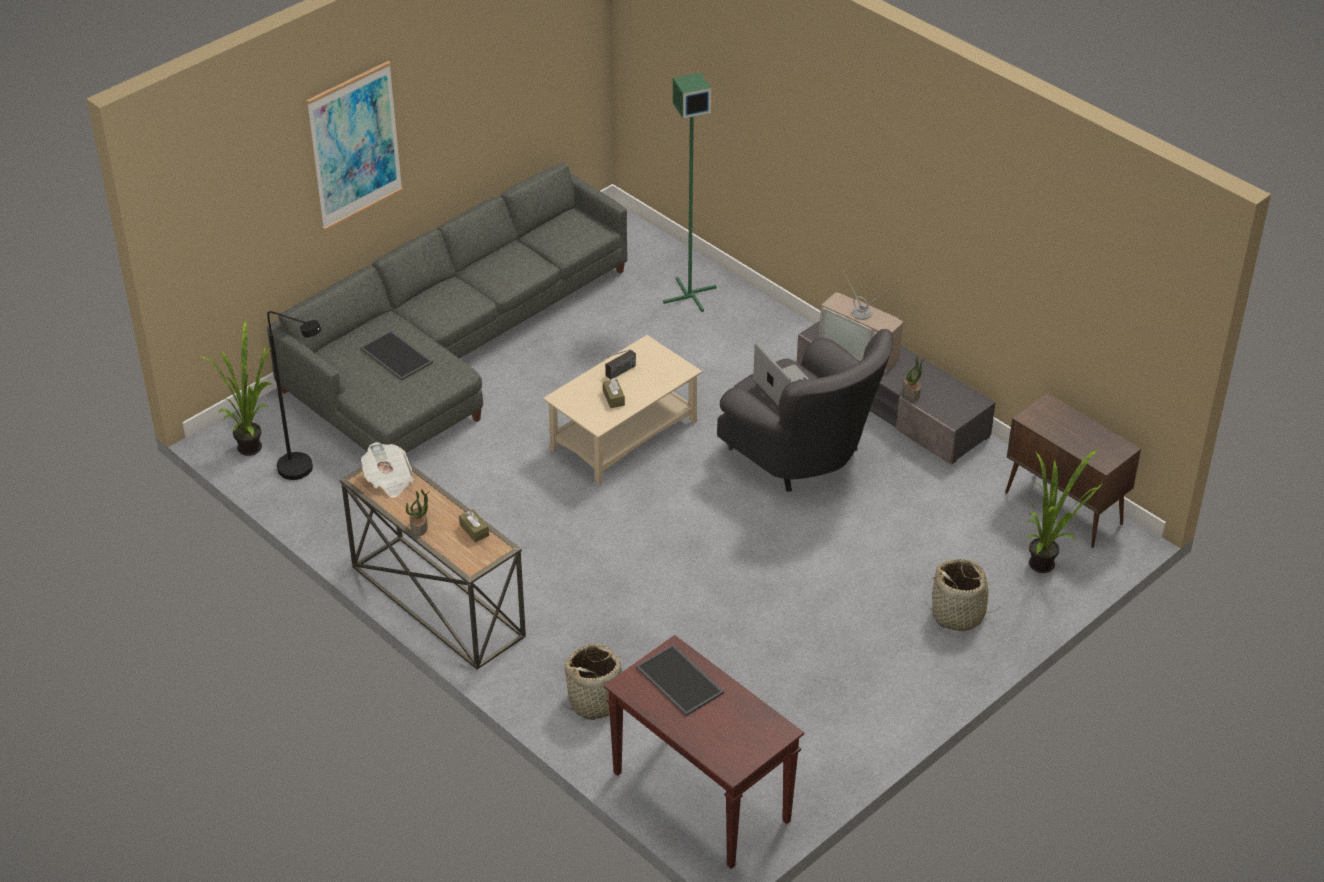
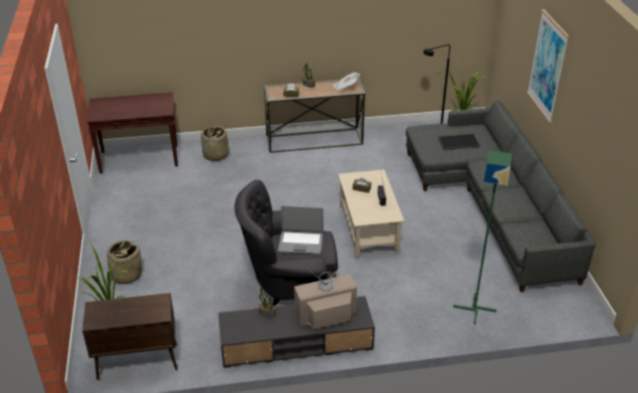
camera: 125 degrees right, 5 degrees down
(681, 680) = (150, 107): tray -> none

